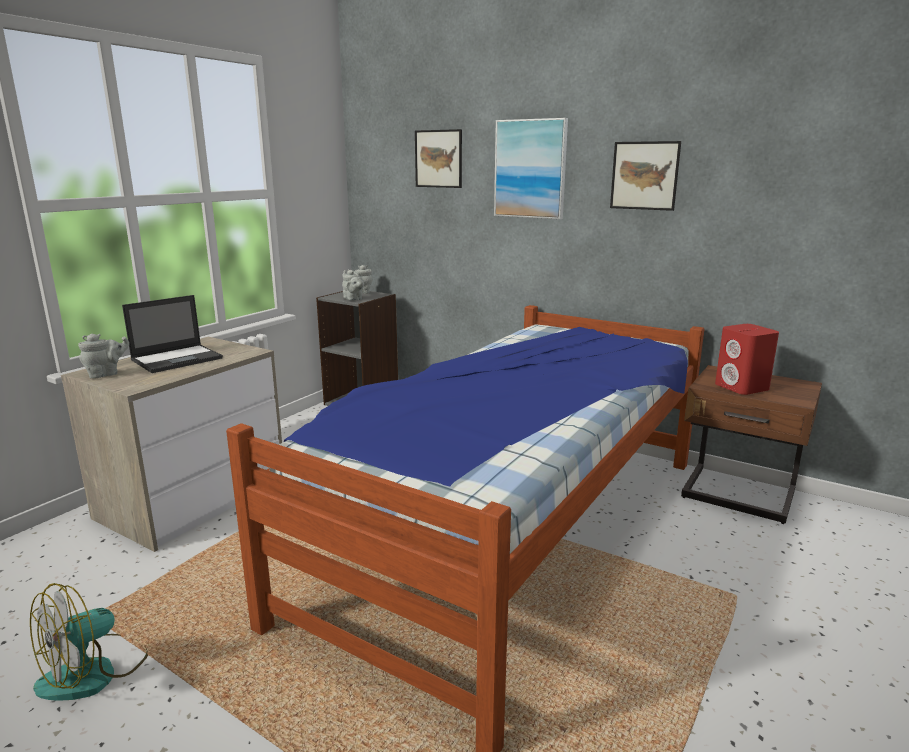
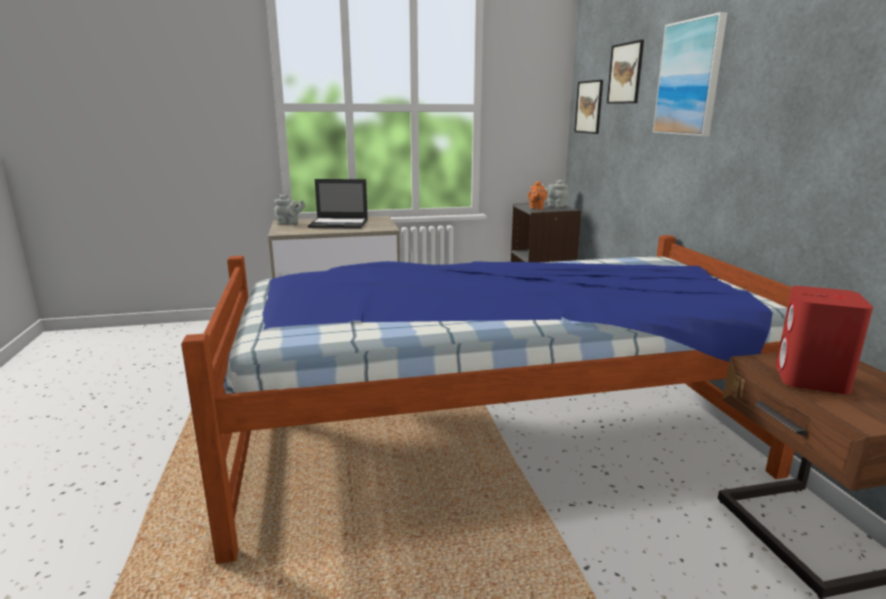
camera: 45 degrees right, 0 degrees up
(94, 672) = (170, 394): fan -> none
(353, 299) = (536, 209): grey teapot -> orange teapot
(644, 175) = (793, 77): picture -> picture (589, 107)

